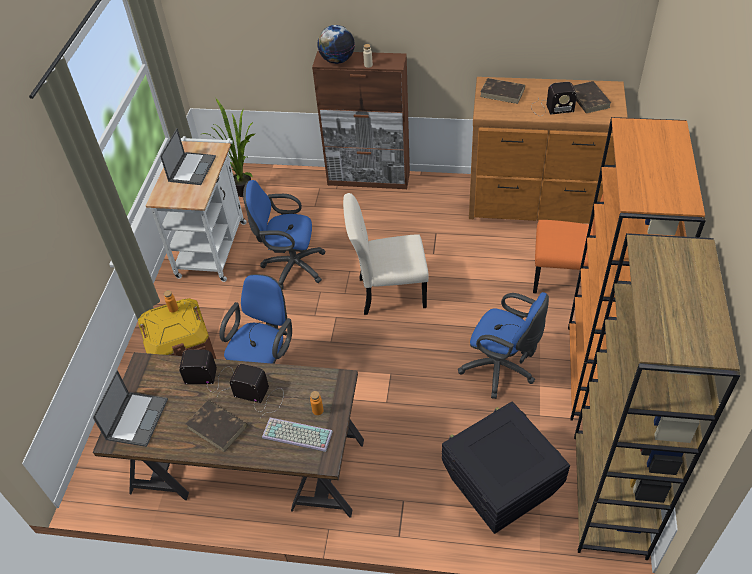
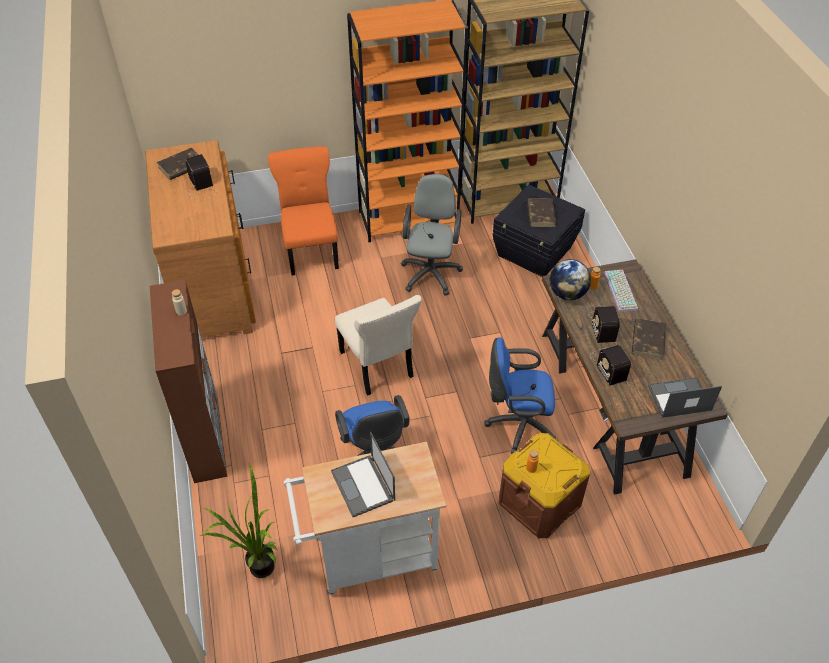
camera: 115 degrees left, 0 degrees up
(192, 168) = (363, 486): laptop -> laptop turned 105 degrees counterclockwise
(337, 60) = (175, 343): globe -> globe (567, 294)
(501, 370) = (431, 271): blue office chair -> grey office chair
(503, 92) = (181, 223): brown book -> brown book (540, 214)

